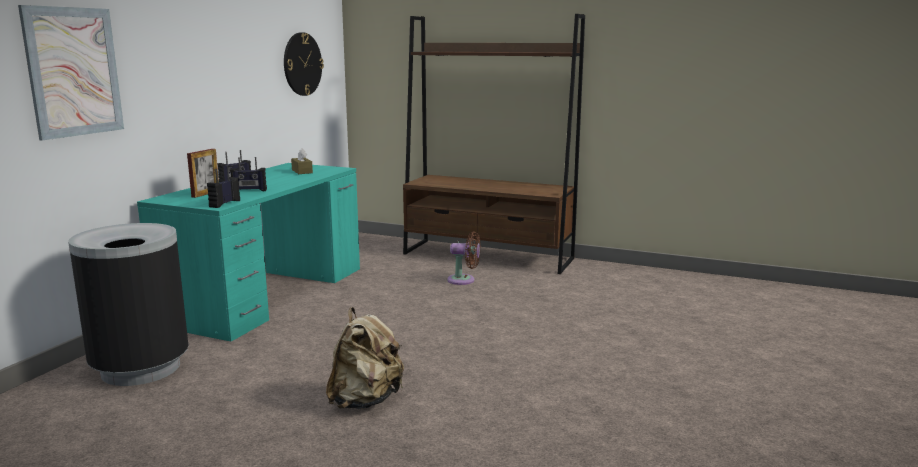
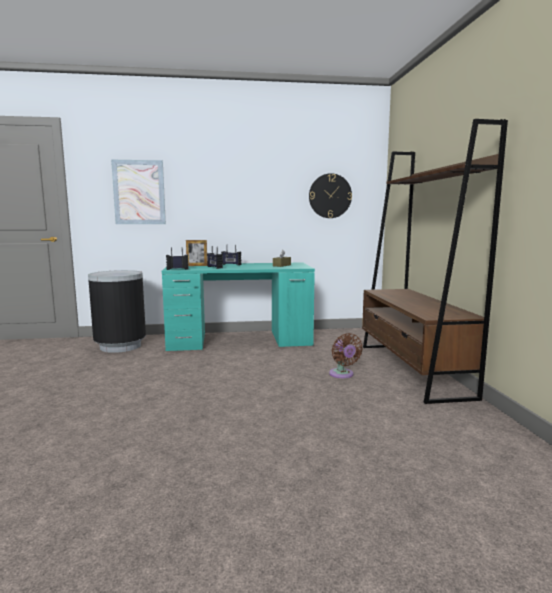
camera: 60 degrees right, 5 degrees down
(365, 401) = (102, 398): beige backpack -> none

